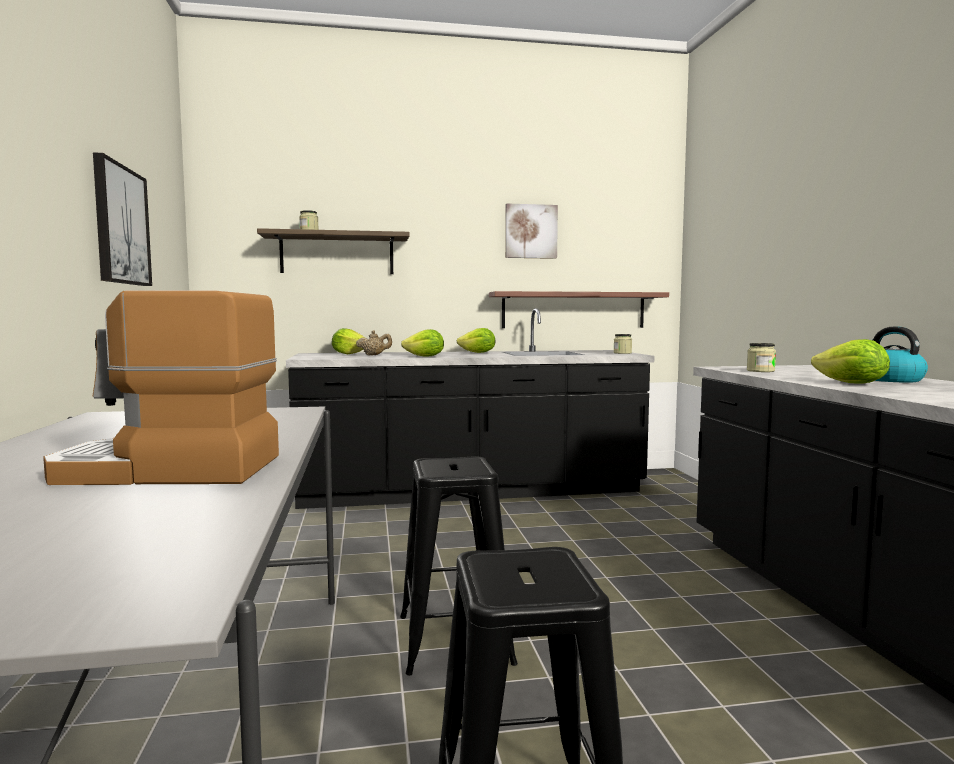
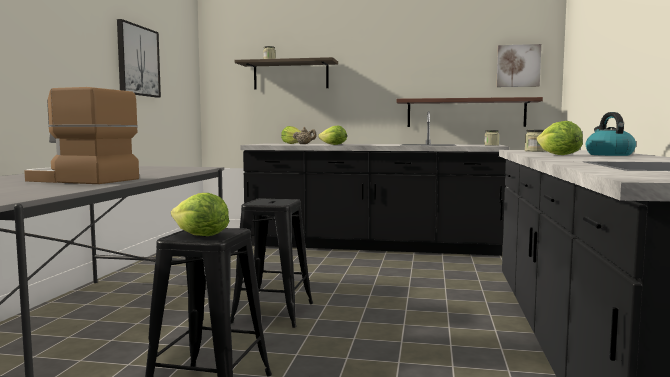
camera: 20 degrees right, 0 degrees up
(478, 353) = (381, 144): lettuce -> lettuce (201, 236)
(530, 231) = (431, 53): picture -> picture (518, 66)

